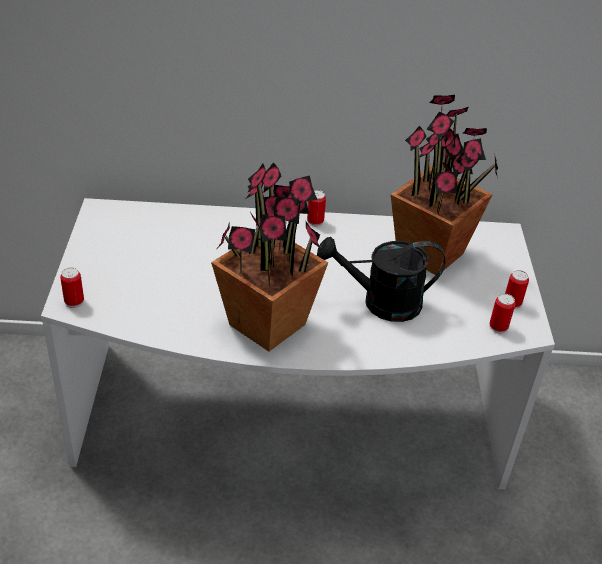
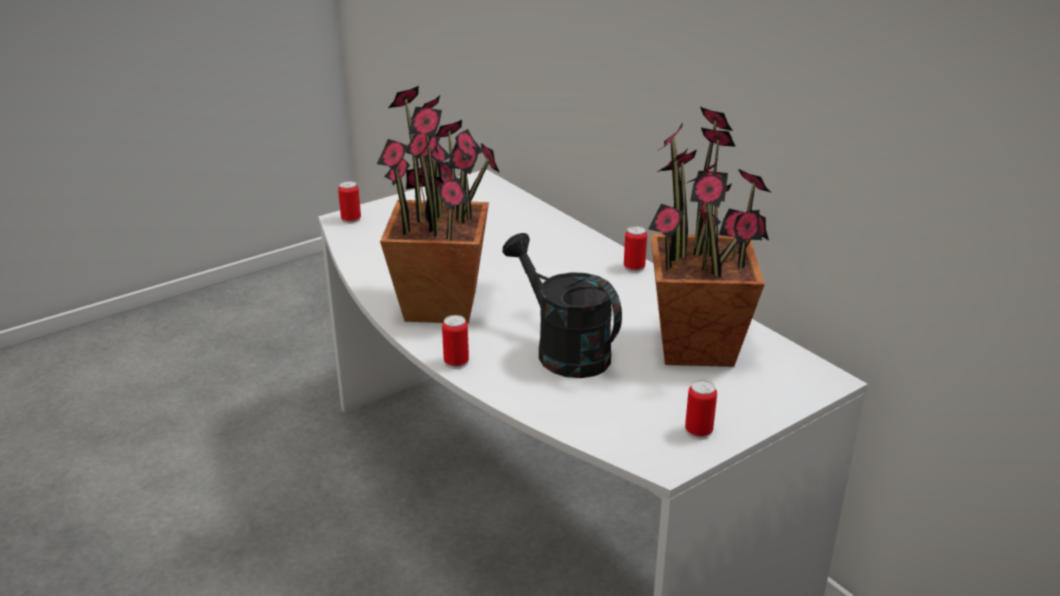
camera: 55 degrees right, 10 degrees down
(498, 327) = (638, 437): can -> can (456, 362)

